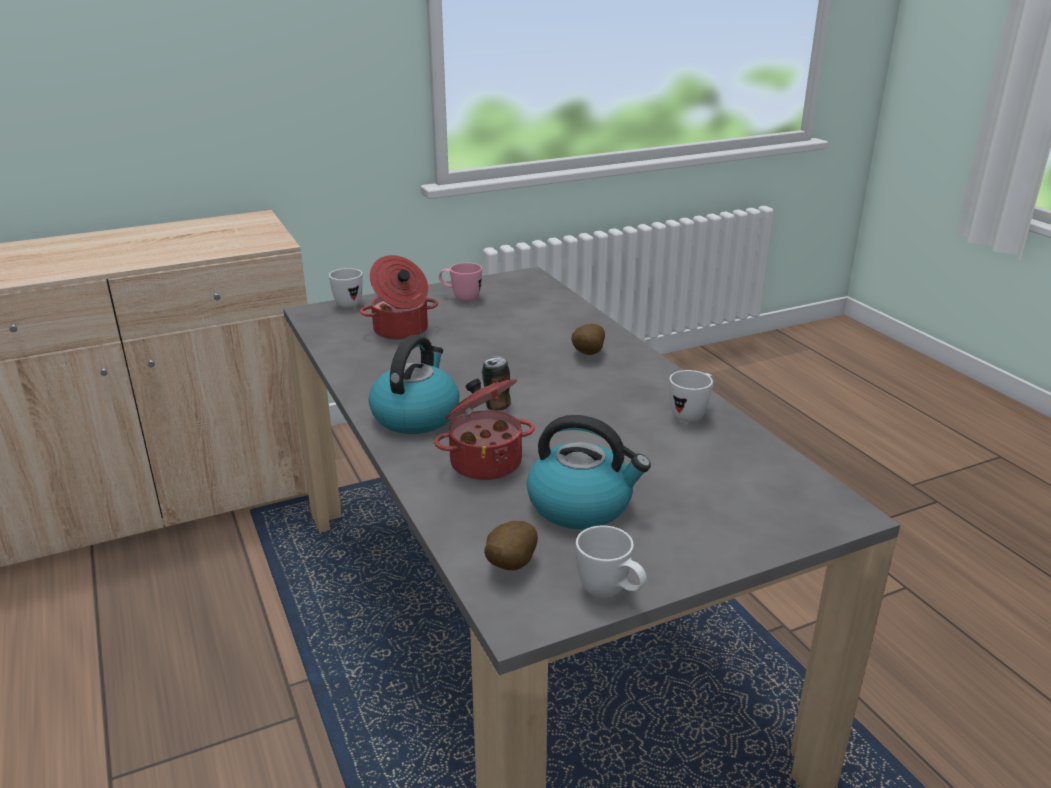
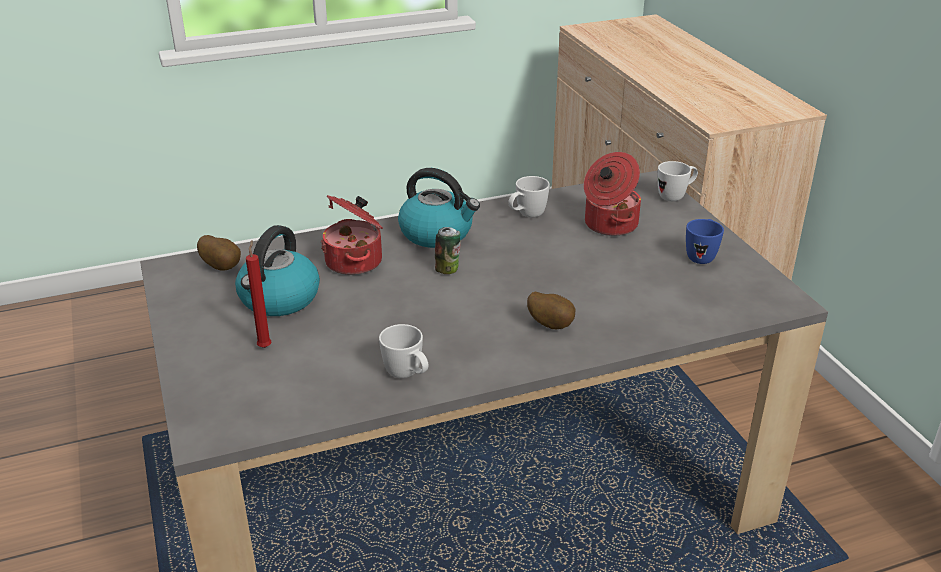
camera: 95 degrees right, 5 degrees up
(461, 298) = (701, 256): pink mug -> blue mug
(611, 593) = (173, 302): white mug -> white mug (526, 216)
(680, 500) = (265, 346): none -> red candle

